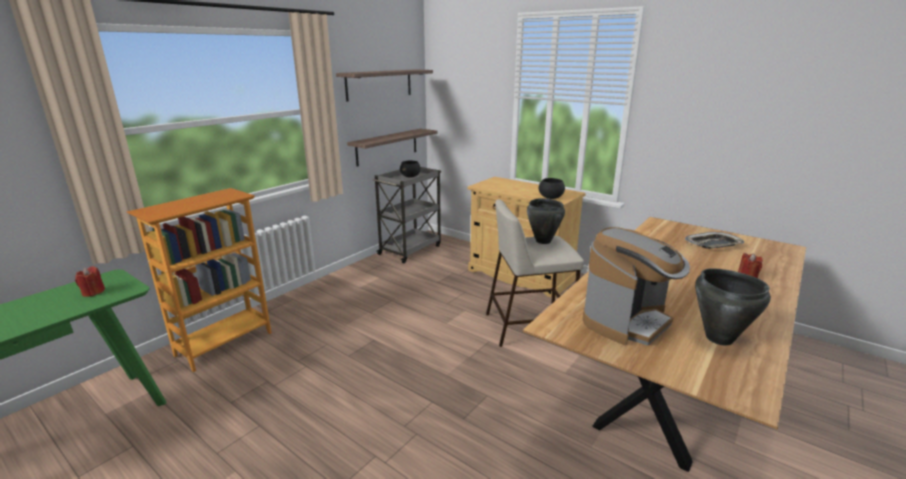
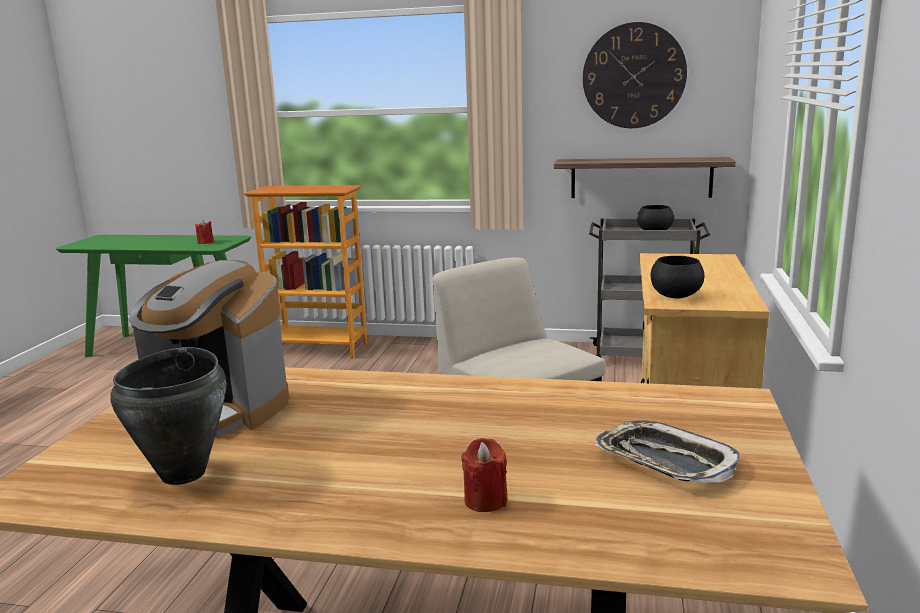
camera: 65 degrees right, 5 degrees down
(379, 84) = (634, 76): shelf -> wall clock
(543, 241) = (541, 349): black cooking pot -> none

